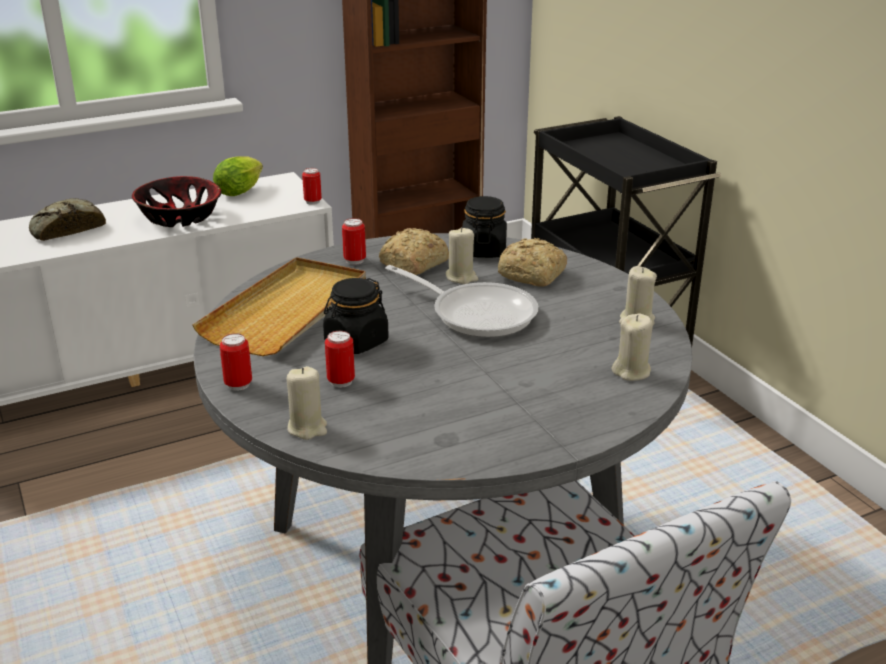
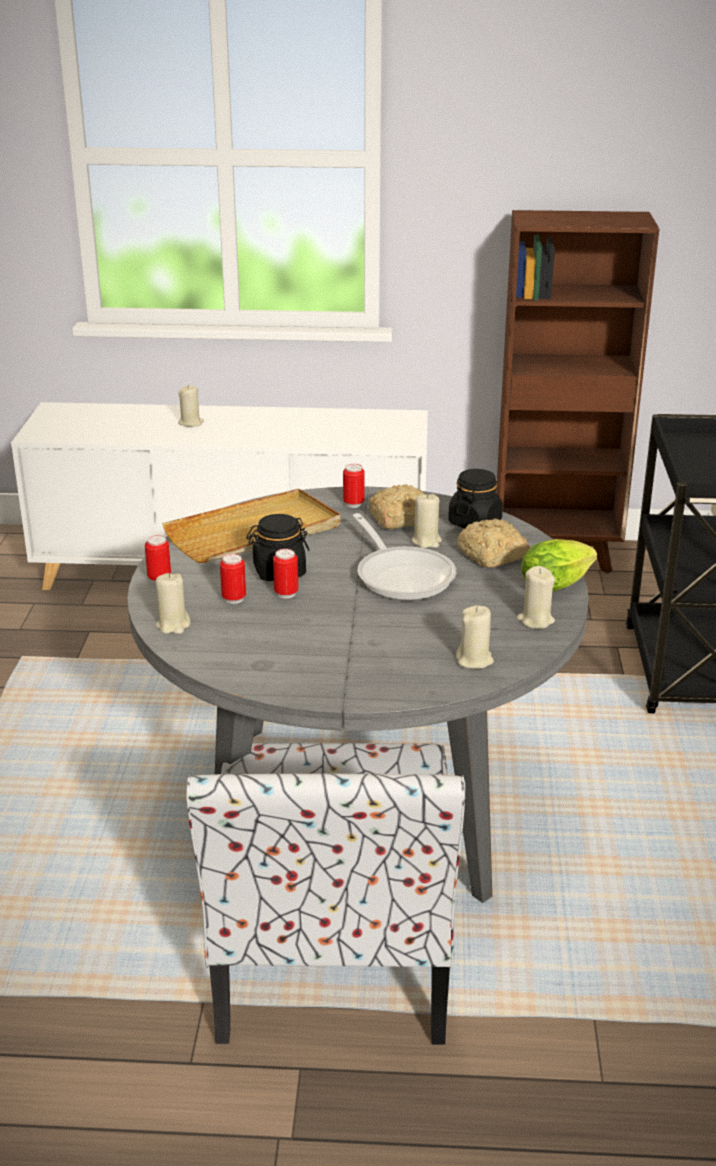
camera: 30 degrees right, 0 degrees up
(66, 229) = (191, 423): bread -> beige candle
(180, 218) = (288, 433): bowl -> none
(242, 191) = (363, 419): lettuce -> lettuce (559, 584)
(313, 202) = (414, 443): can -> can (286, 593)

